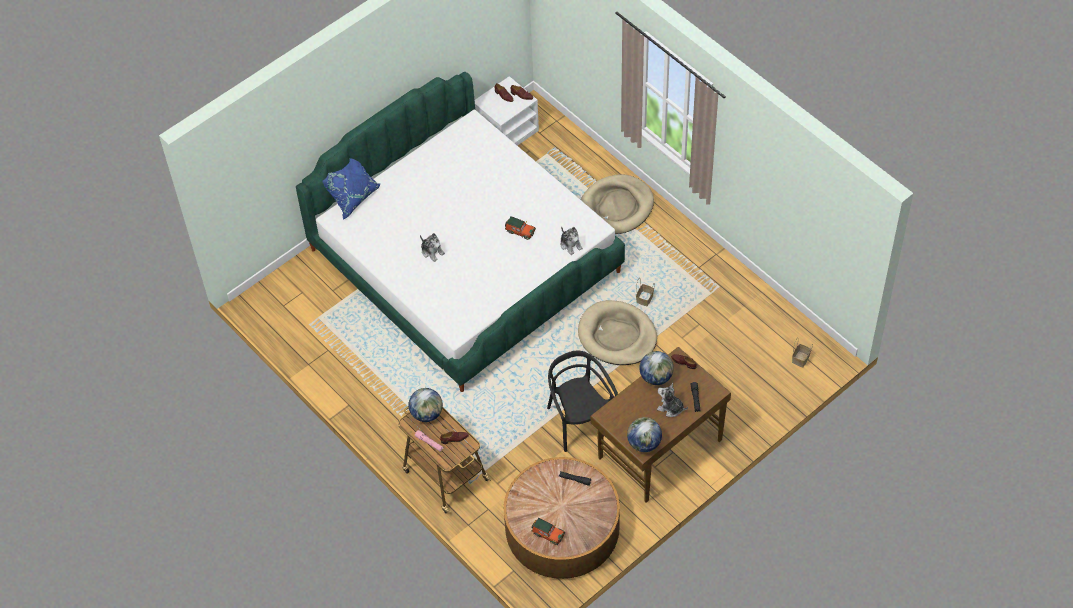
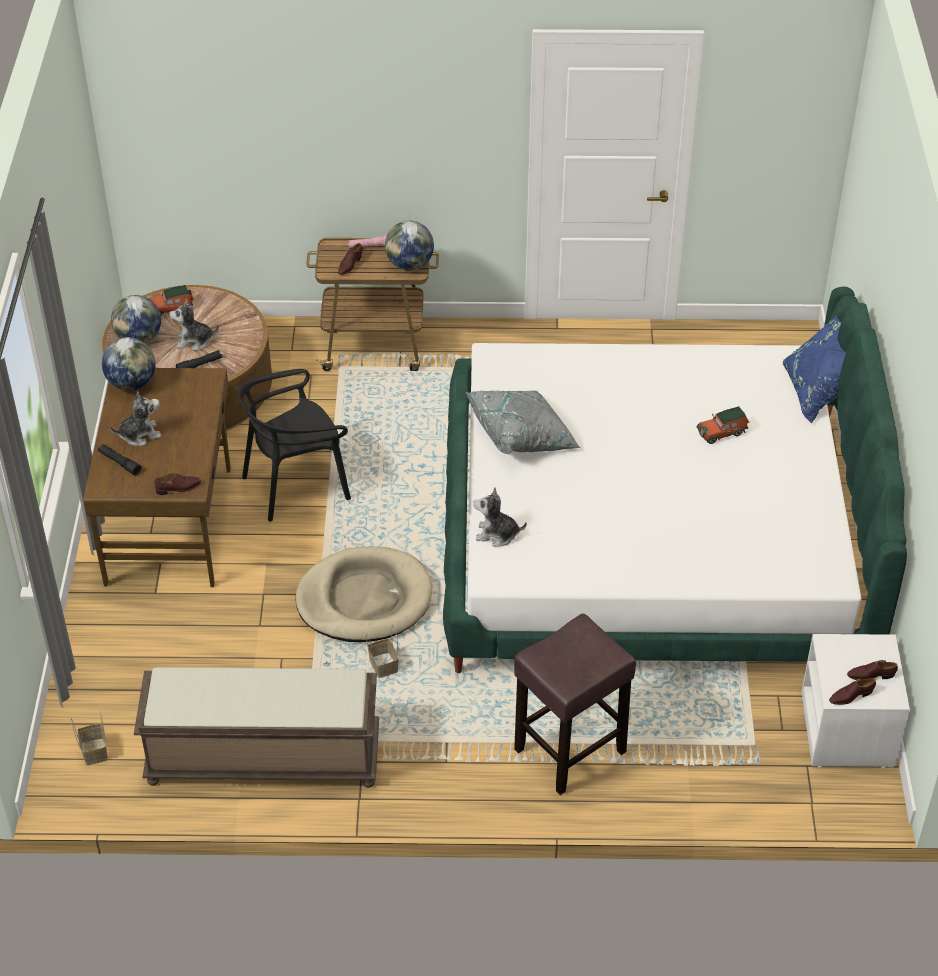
camera: 130 degrees right, 10 degrees down
(432, 251) = (642, 408): plush toy -> plush toy (194, 341)
(499, 280) = (523, 436): none -> grey pillow
(519, 231) = (578, 502): toy car -> toy car (722, 432)
(579, 421) = (296, 485): black chair -> black chair turned 135 degrees clockwise
(617, 207) = (568, 751): beige dog bed -> brown stool
(656, 377) = (195, 451): globe -> globe (139, 339)
(736, 300) = (262, 758): none -> brown bench

